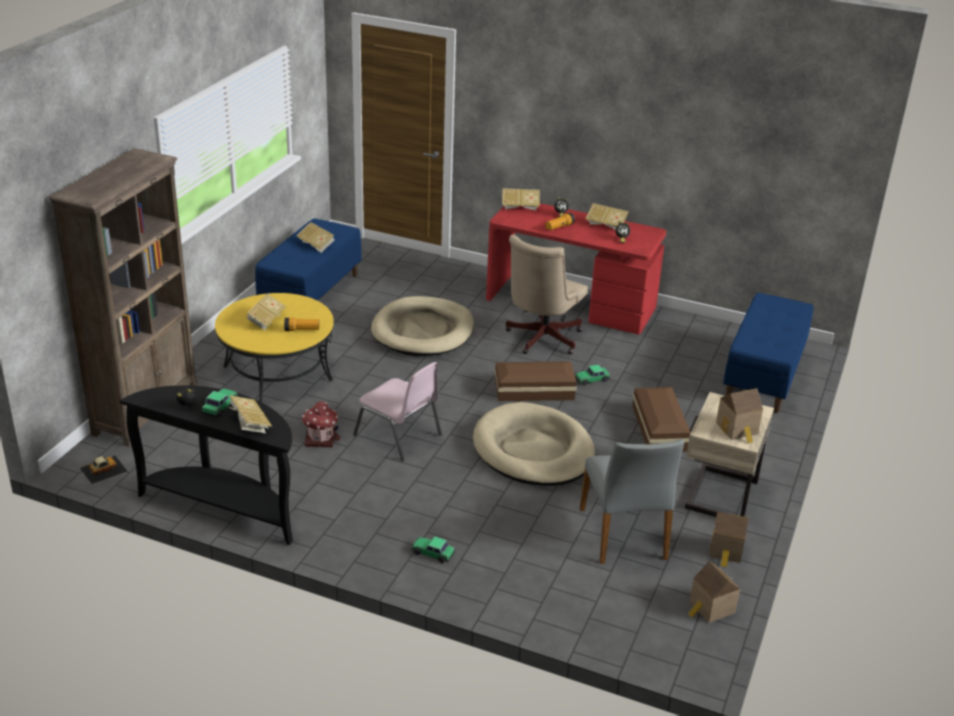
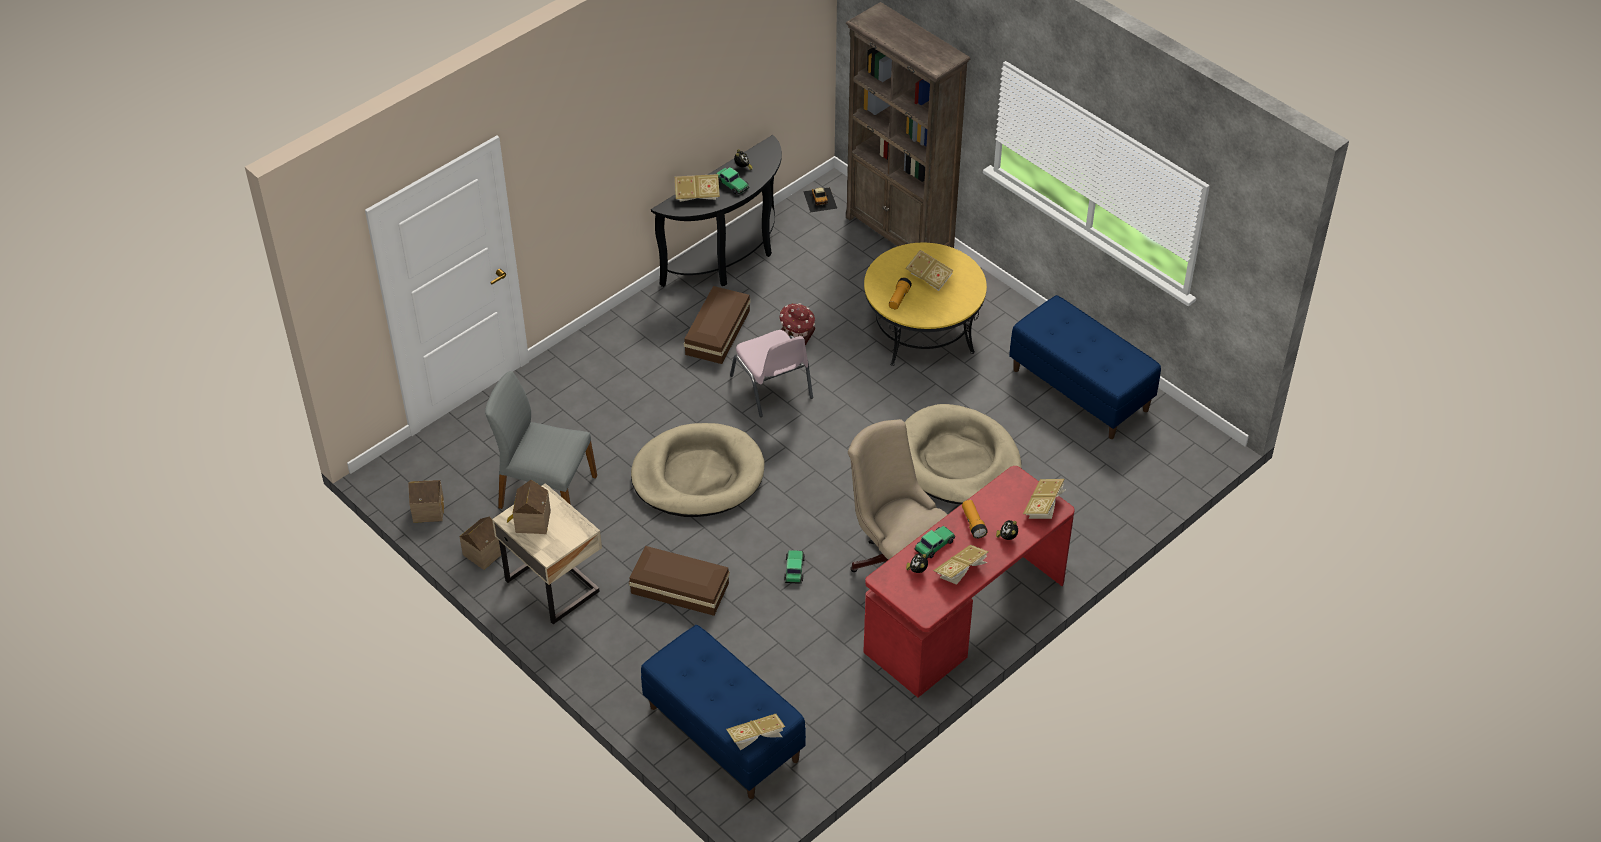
camera: 115 degrees right, 15 degrees up
(316, 245) = (1085, 350): book -> book (756, 738)
(399, 435) = (772, 387): pink chair -> pink chair turned 90 degrees counterclockwise
(432, 553) = (599, 363): toy car -> toy car (934, 545)
(533, 389) = (800, 512): brown storage box -> brown storage box (719, 332)

